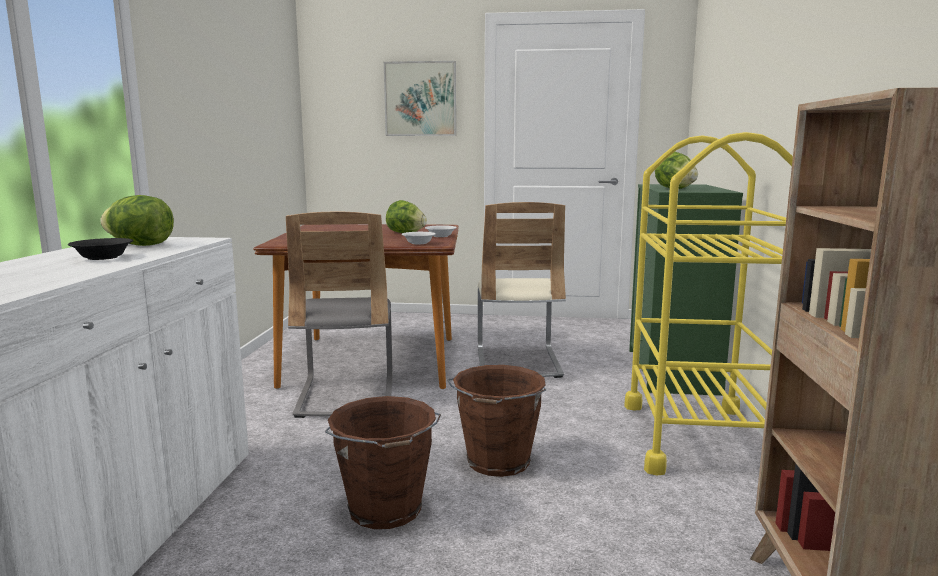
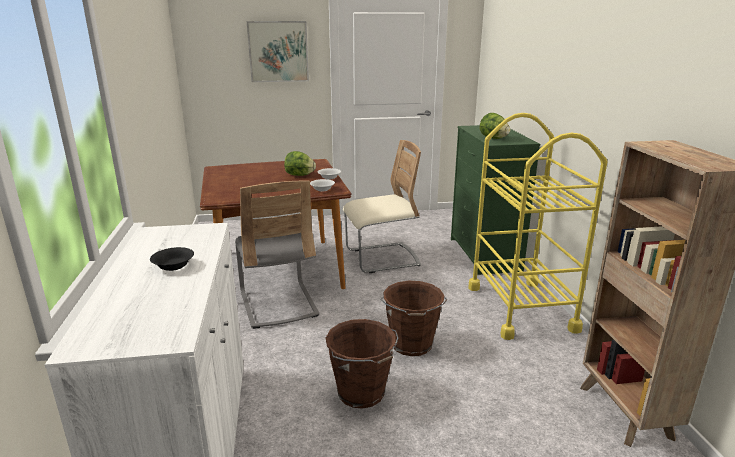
camera: 15 degrees left, 10 degrees up
(140, 245) = (175, 243): lettuce -> none
(517, 362) = (382, 258): beige chair -> beige chair turned 90 degrees counterclockwise

